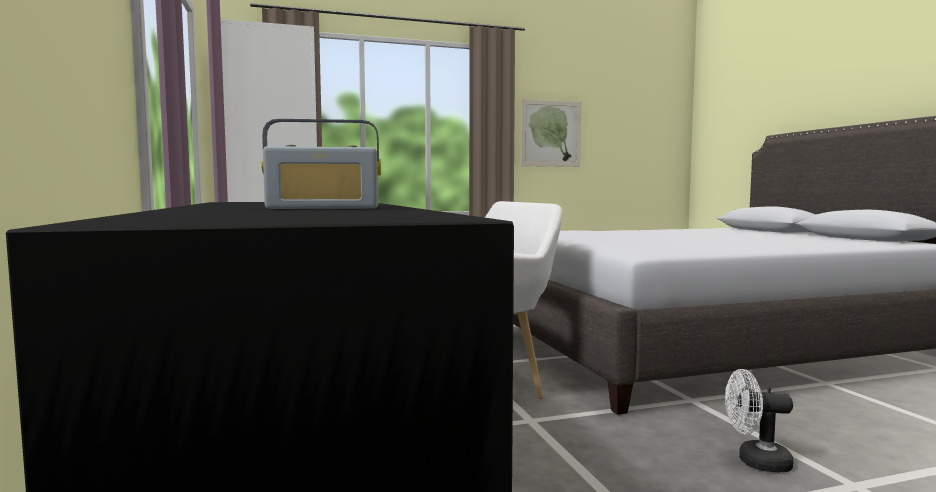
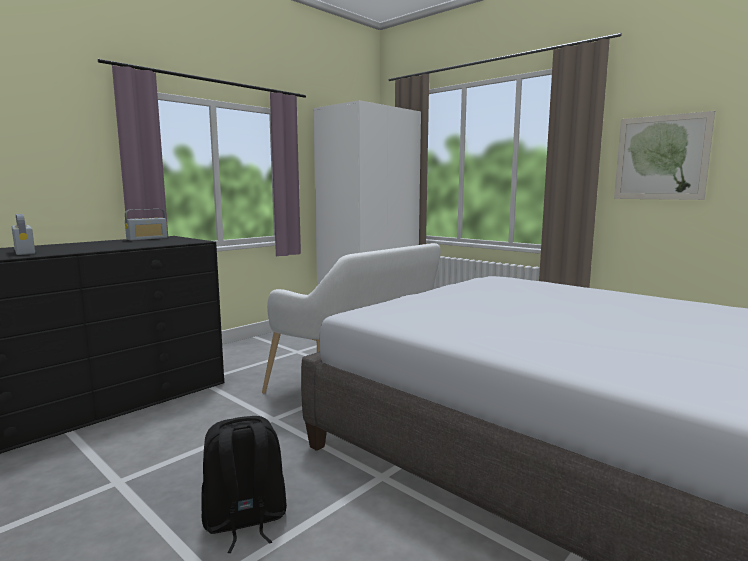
camera: 60 degrees right, 5 degrees up
(236, 202) = (147, 238): none -> radio
(755, 461) = (244, 521): white fan -> black backpack

